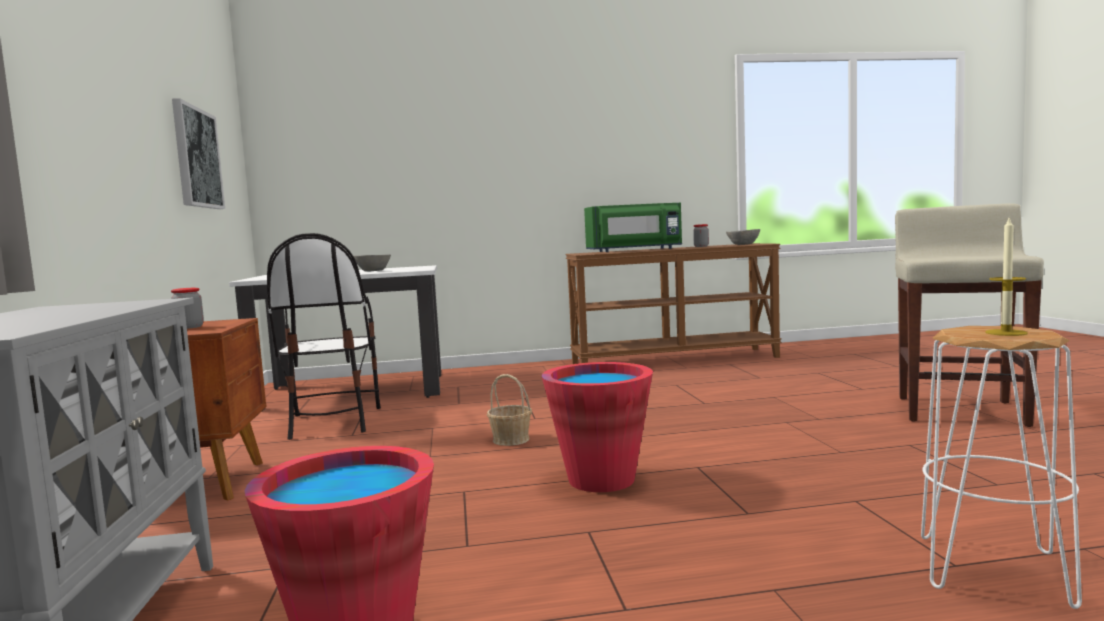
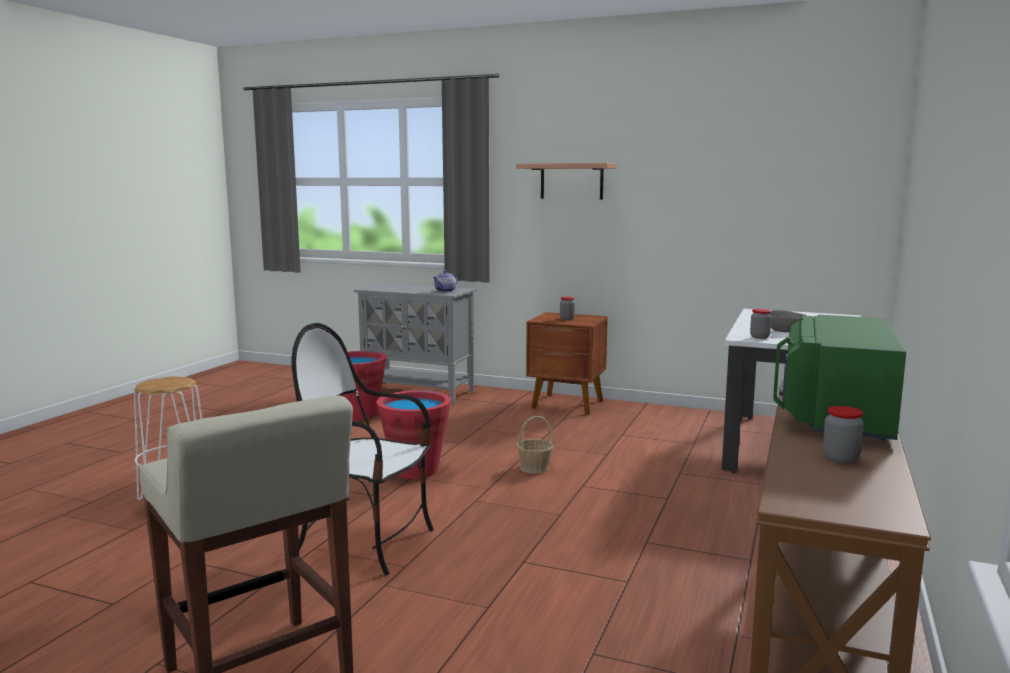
camera: 120 degrees right, 5 degrees up
(71, 74) = (571, 181): none -> shelf
(103, 305) = (446, 291): none -> teapot
(196, 158) = (742, 206): picture -> none
(332, 422) = (668, 433): chair -> chair (366, 542)
(411, 269) = (759, 337): none -> jar
(743, 244) = (825, 492): grey bowl -> none
(1006, 333) = (161, 382): candle -> none

